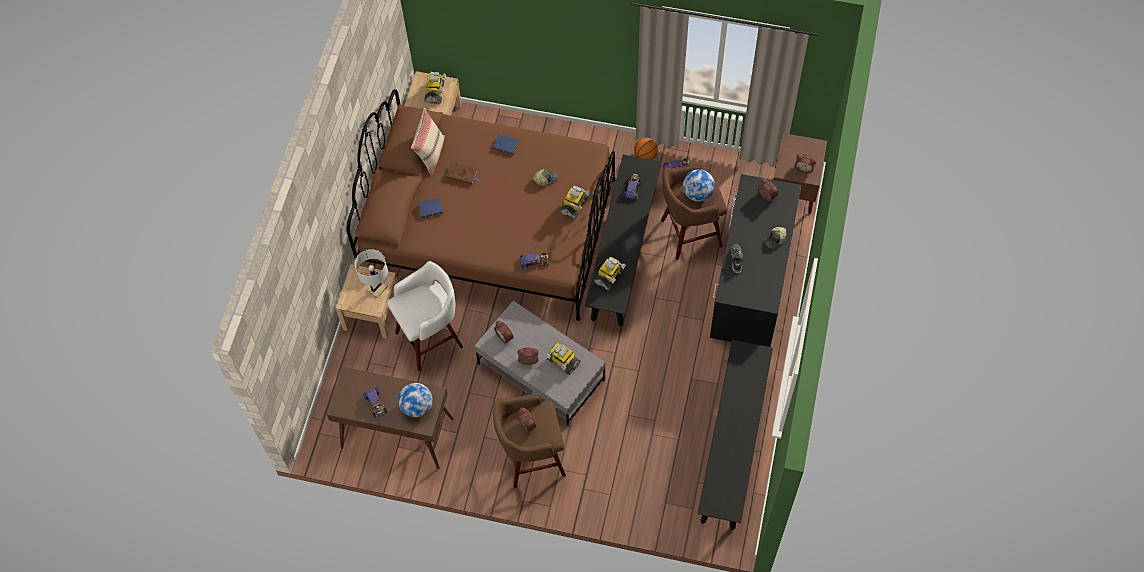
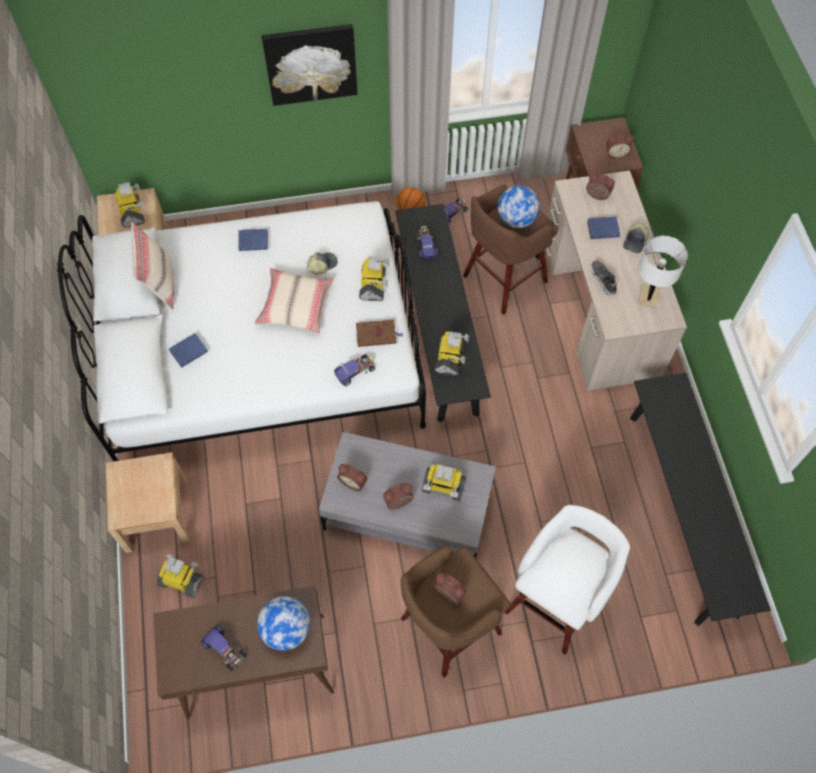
camera: 25 degrees left, 0 degrees up
(372, 361) = (182, 580): none -> toy robot
(377, 288) = (156, 482): white table lamp -> white table lamp (648, 296)
(431, 339) = (249, 520): white stool -> white stool (555, 601)
(463, 174) = (213, 295): brown book -> brown book (377, 335)
(490, 228) = (264, 355): brown bed -> white bed
(514, 202) = (295, 306): none -> beige pillow
(585, 36) = (311, 63): none -> picture
(751, 280) = (599, 307): black desk -> beige desk
(757, 222) = (603, 229): none -> blue book

